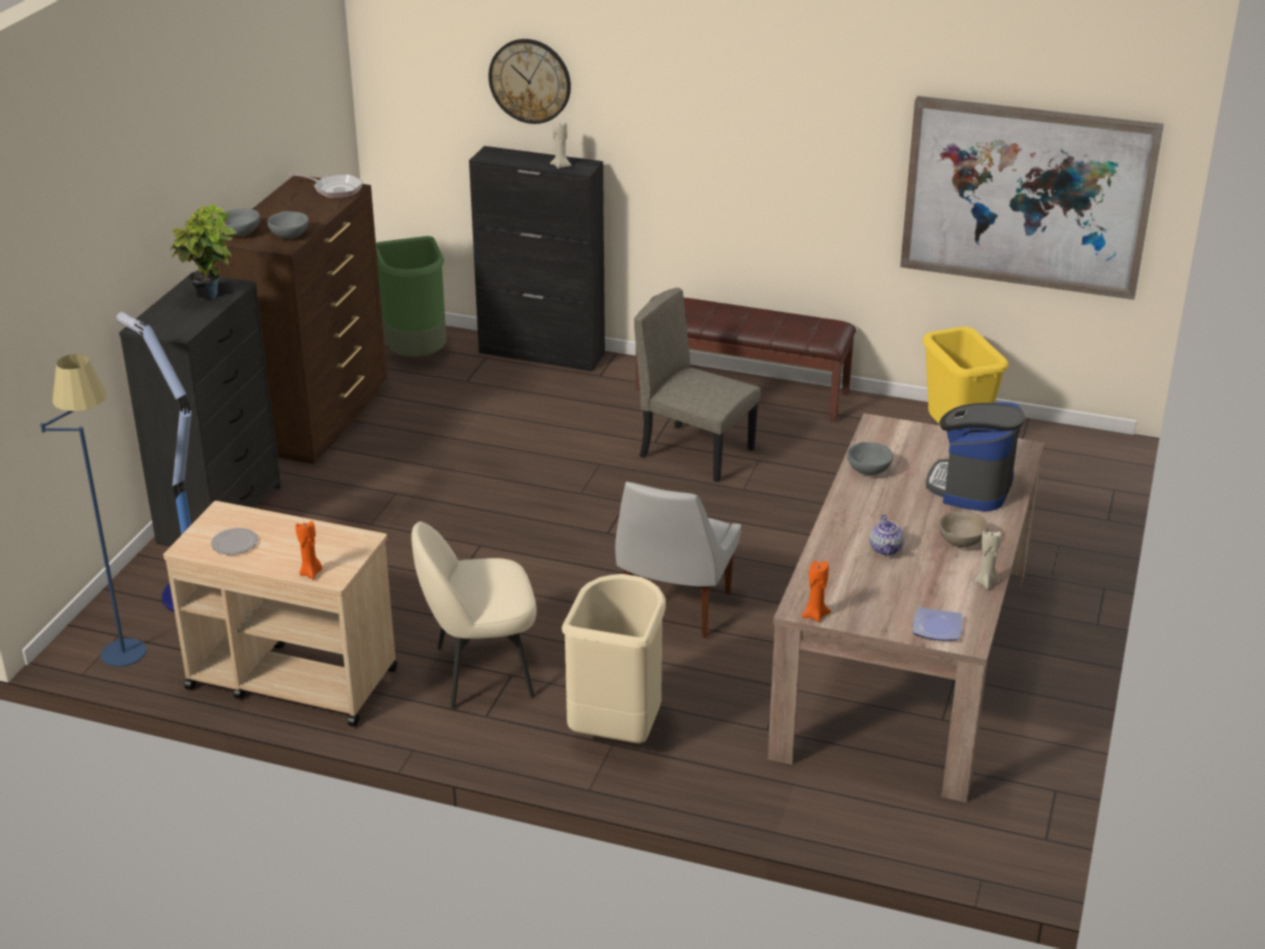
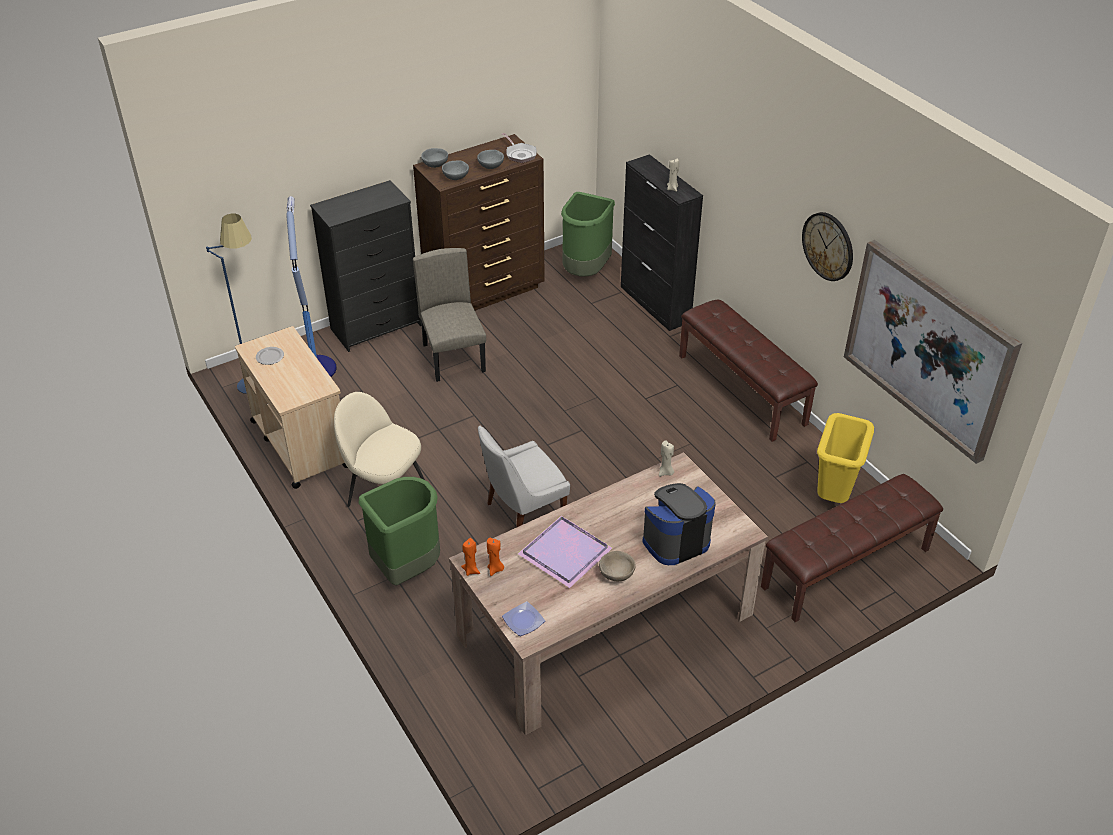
camera: 40 degrees right, 10 degrees up
(211, 297) = (377, 201): potted plant -> none
(311, 573) = (280, 394): orange candle -> orange candle (495, 569)
(530, 81) = (676, 122): wall clock -> wall clock (828, 246)
(616, 729) = (406, 568): beige trash can -> green trash can
(697, 452) = (661, 419): beige chair -> beige chair (454, 358)
(869, 470) = (630, 494): grey bowl -> grey bowl (491, 166)
(886, 549) = (567, 552): teapot -> purple tray
(986, 582) = (592, 610): beige candle -> beige candle (666, 472)
(1049, 493) = (846, 569): none -> brown bench

